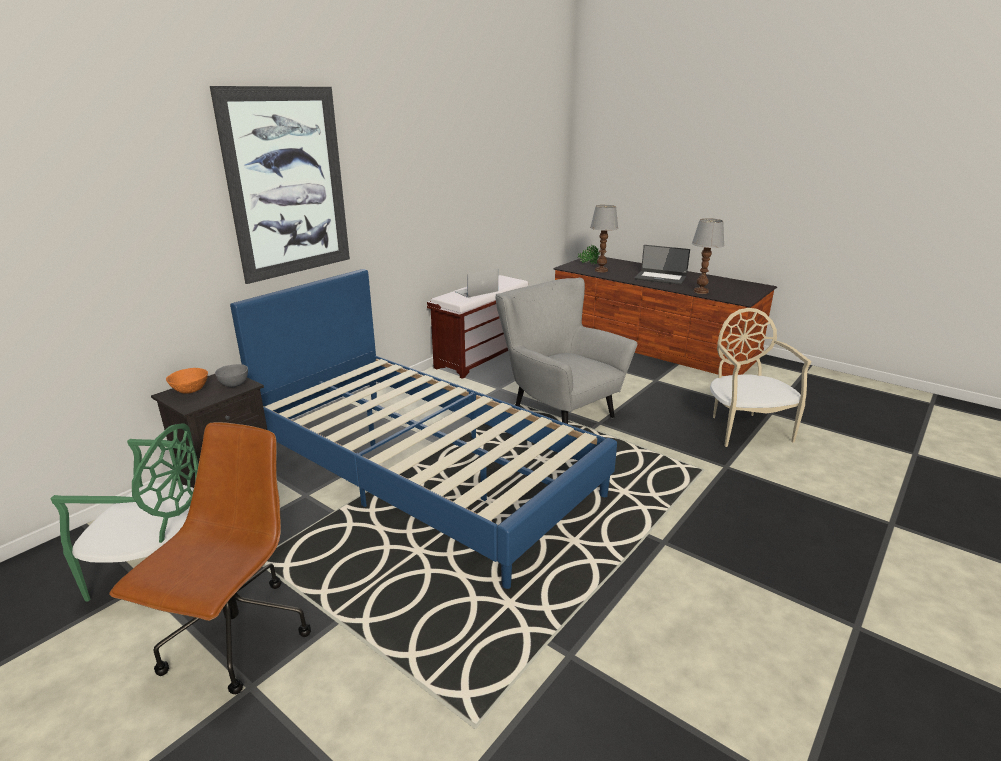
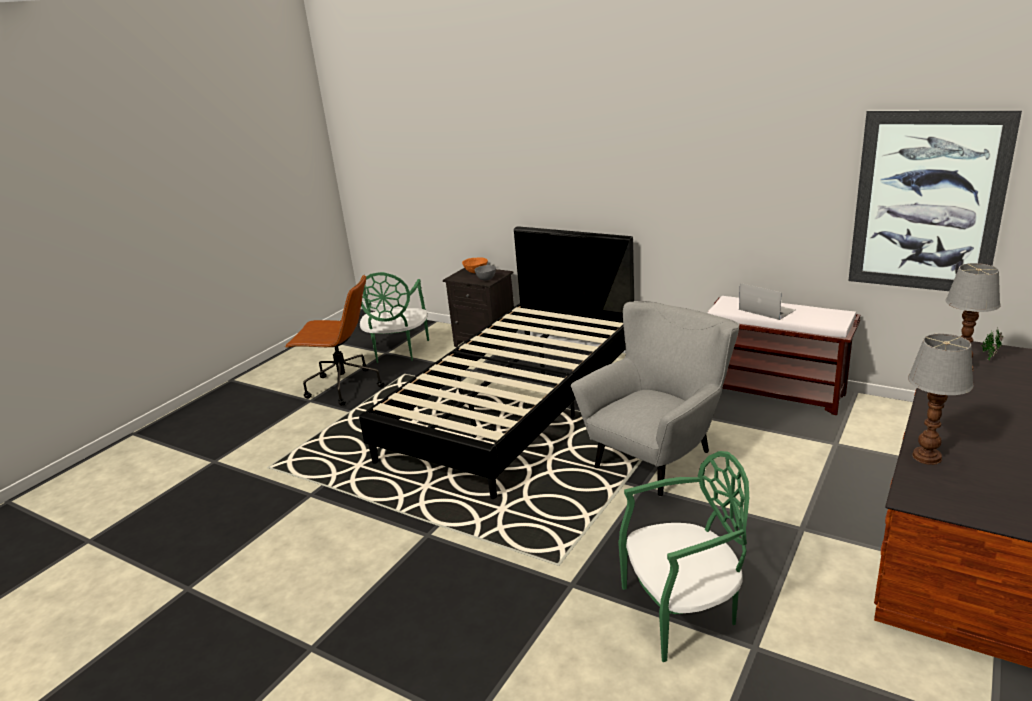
camera: 85 degrees right, 0 degrees up
(288, 184) = (576, 148): picture -> picture (927, 203)
(424, 471) = (515, 405): blue bed -> black bed
(660, 278) = (976, 419): laptop -> none
(745, 429) = (683, 612): beige chair -> green chair

